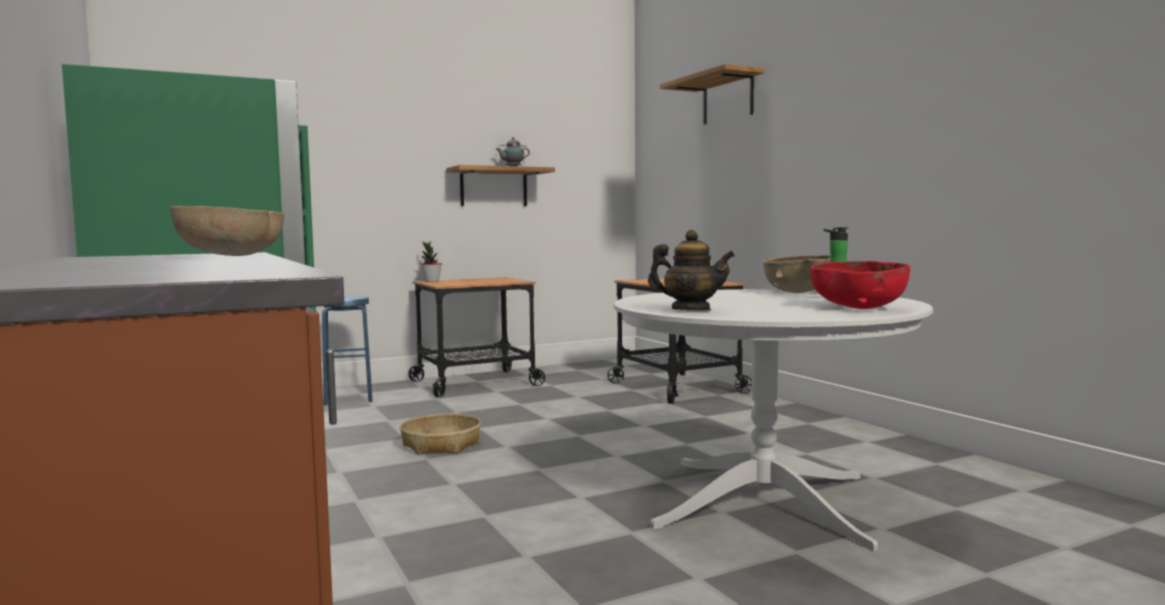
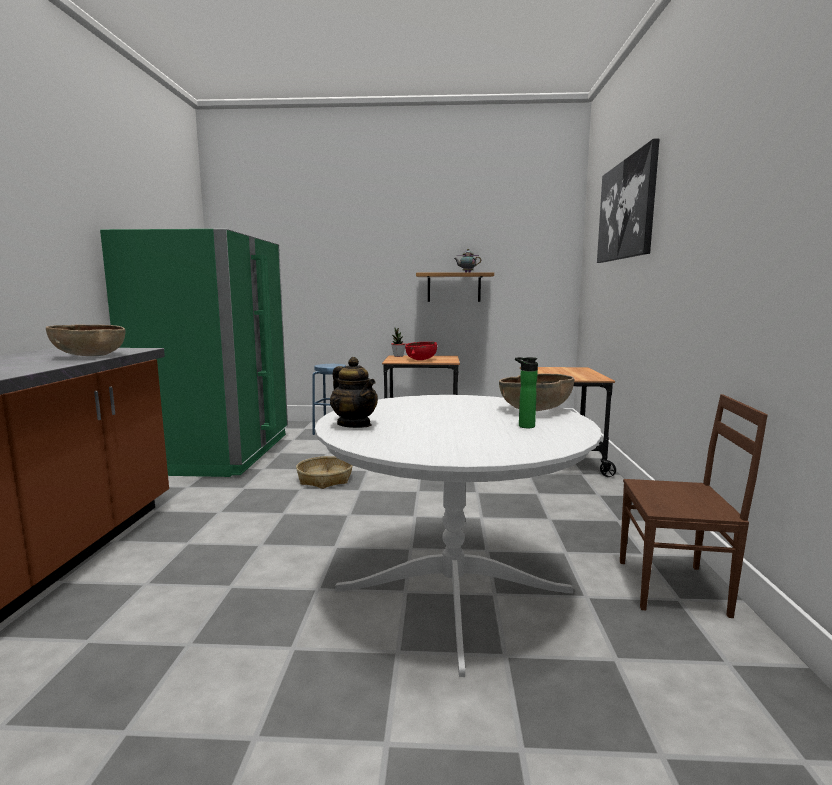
camera: 30 degrees right, 5 degrees up
(727, 99) = (626, 210): shelf -> picture
(859, 307) = (492, 444): red bowl -> red bowl (421, 359)
(923, 458) = (674, 588): none -> brown chair

